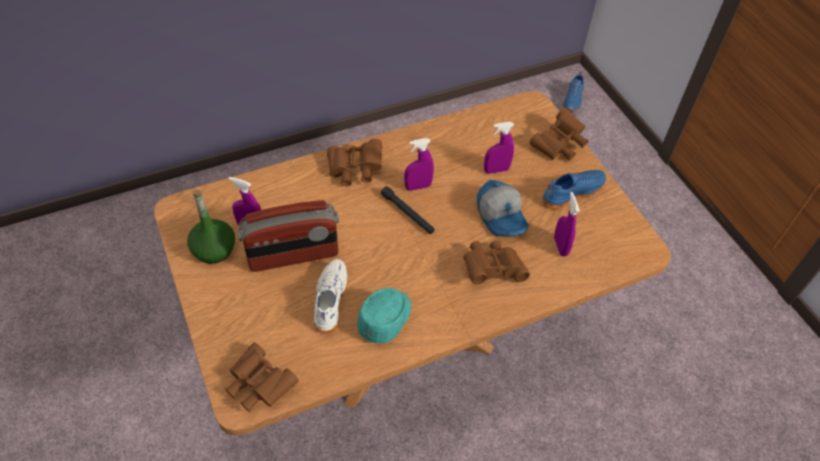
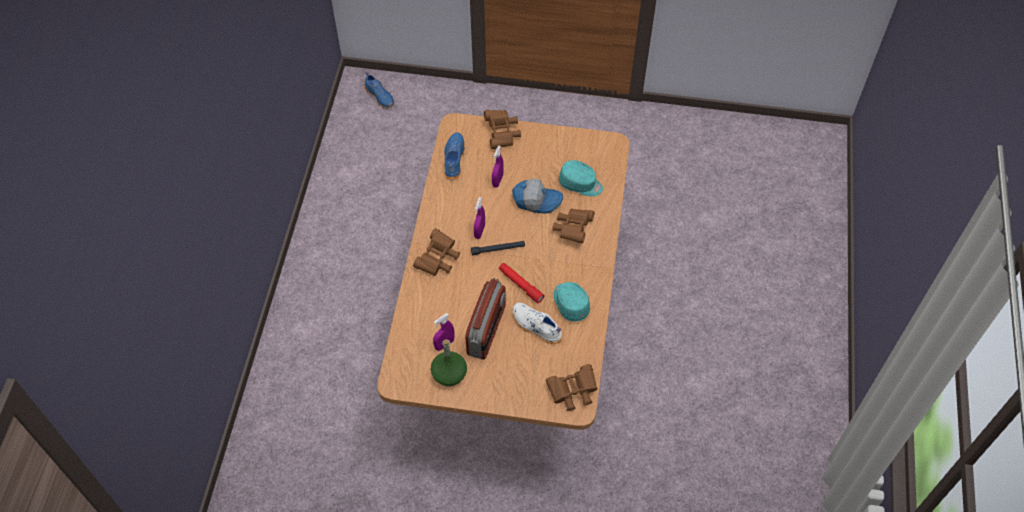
camera: 55 degrees left, 5 degrees up
(376, 257) = (520, 285): none -> red flashlight
(560, 246) = (581, 184): purple spray bottle -> turquoise cap
(571, 192) = (545, 152): blue shoe -> blue shoe (453, 159)

